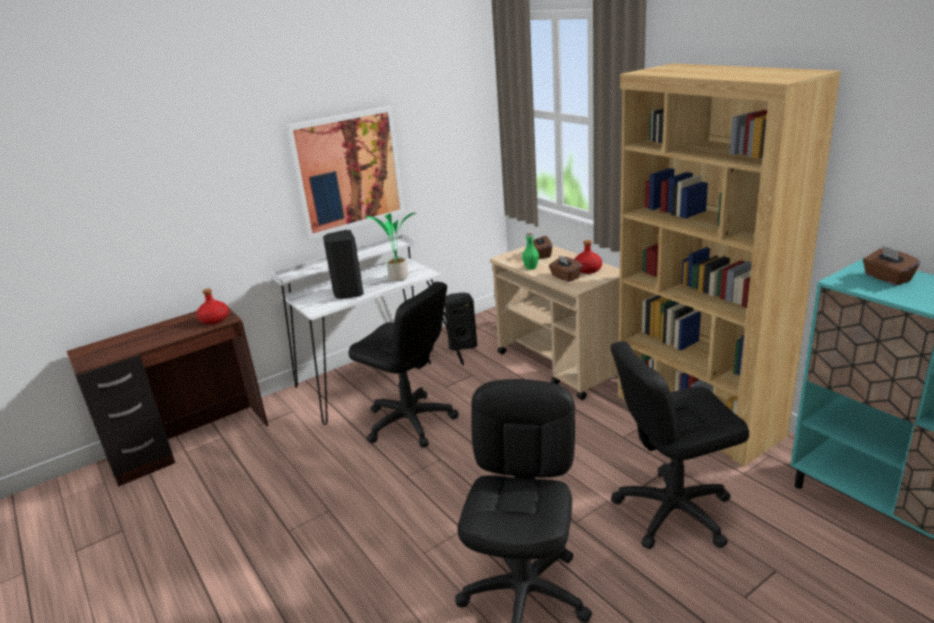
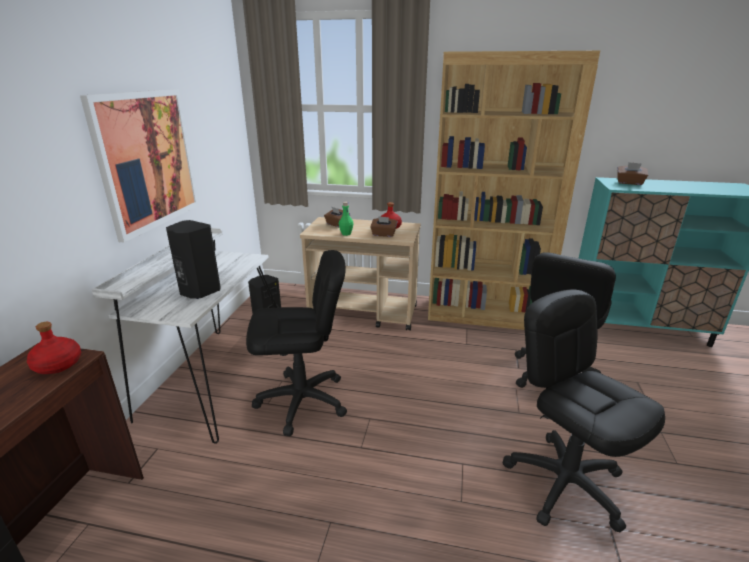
camera: 45 degrees left, 0 degrees up
(397, 278) = (232, 267): potted plant -> none

